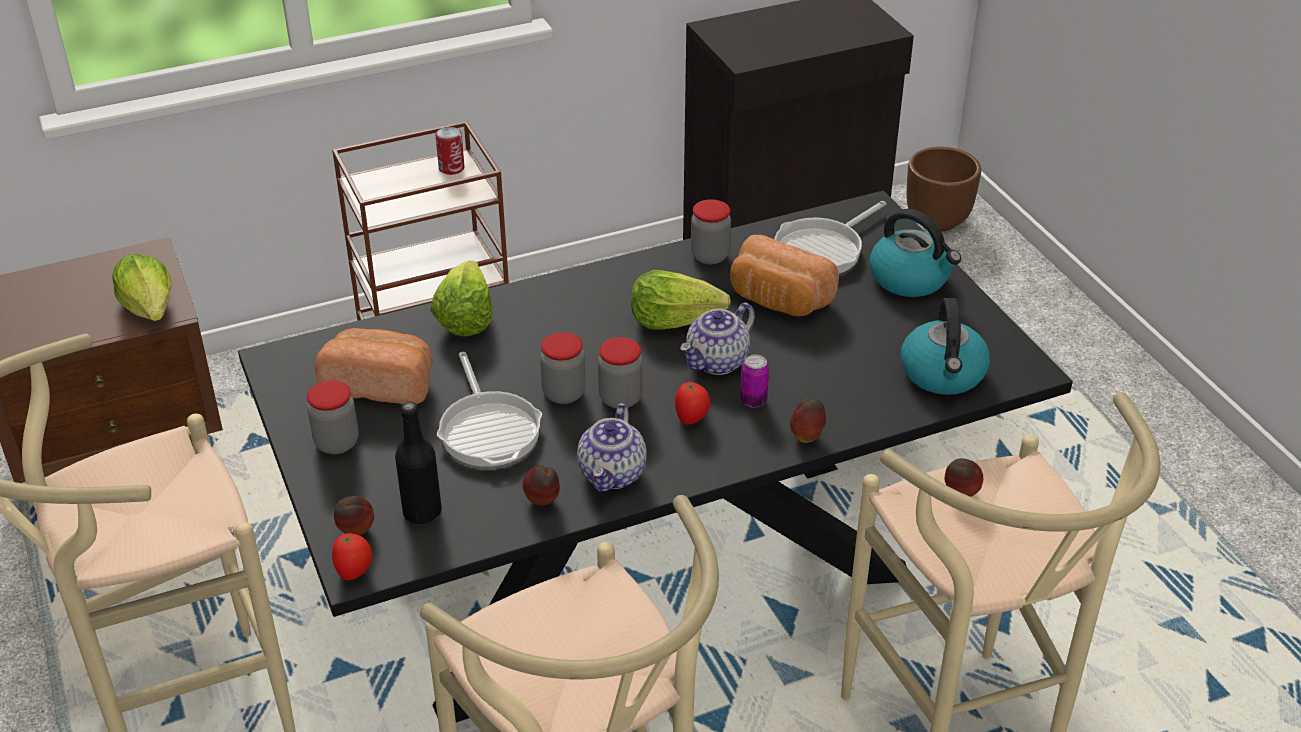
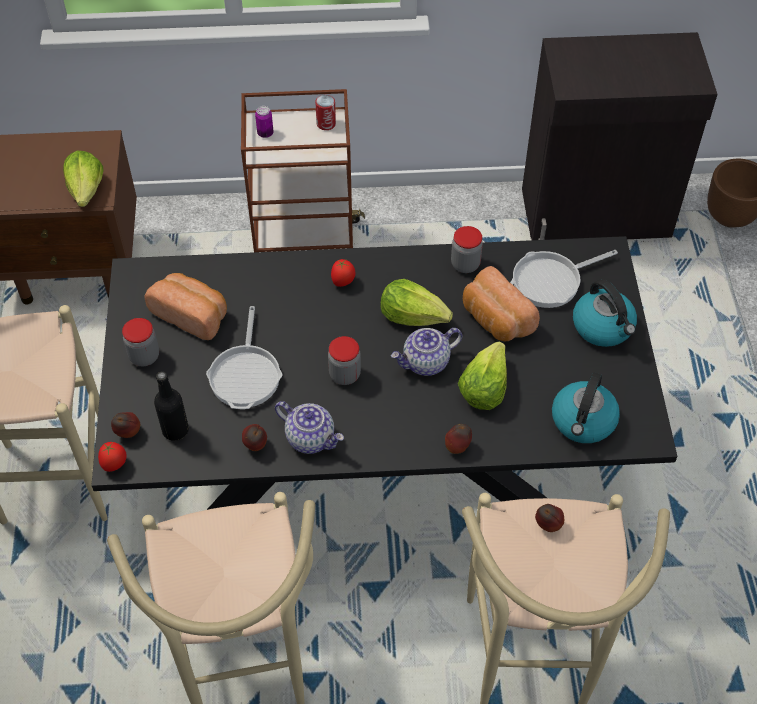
camera: 20 degrees right, 15 degrees up
(464, 318) = (270, 273): lettuce -> lettuce (484, 387)
(564, 393) = (308, 359): jar -> none
(613, 474) = (311, 438): teapot -> teapot turned 90 degrees counterclockwise
(691, 419) = (385, 407): tomato -> tomato (343, 282)
(753, 401) = (435, 404): can -> can (265, 133)

